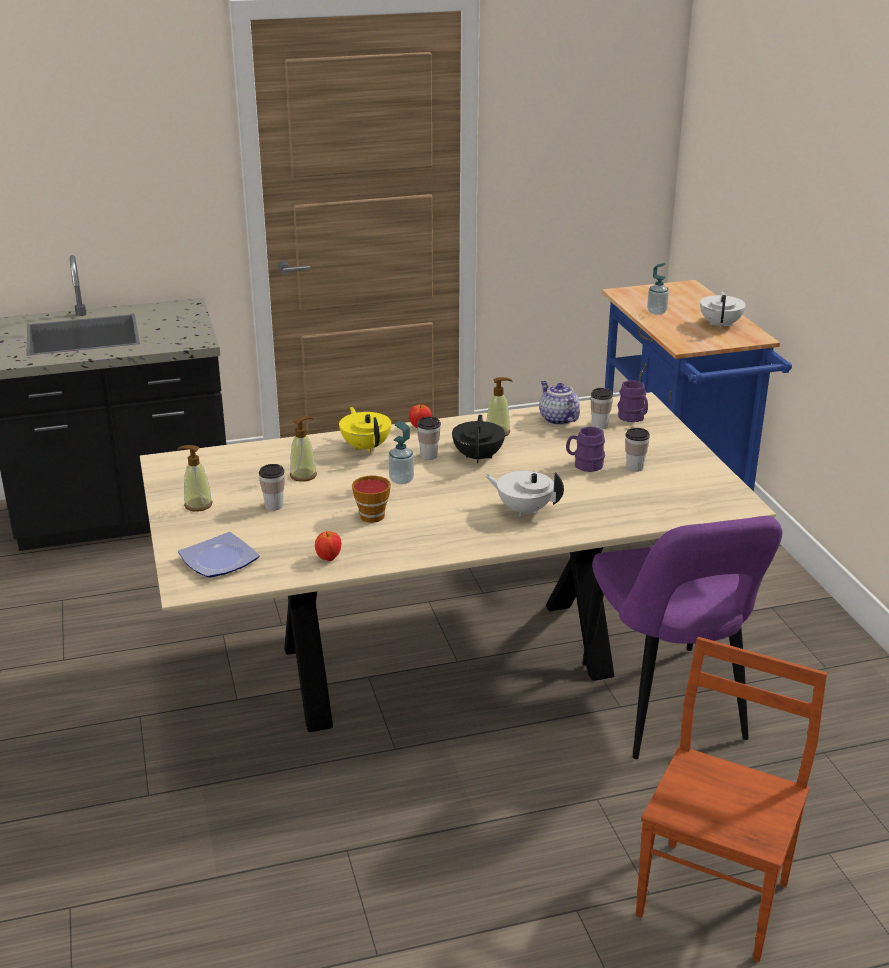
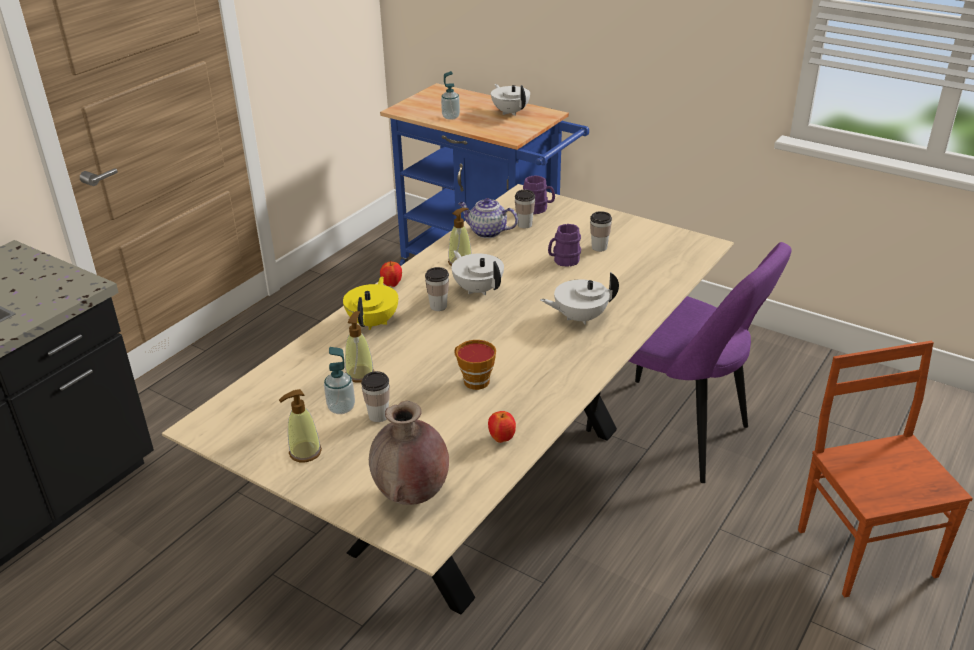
camera: 40 degrees left, 5 degrees up
(218, 561) = (412, 496): plate -> brown vase
(366, 447) = (373, 322): yellow teapot -> yellow teapot turned 75 degrees clockwise
(401, 480) = (449, 338): soap dispenser -> soap dispenser (341, 408)
(478, 457) = (478, 289): black teapot -> white teapot

